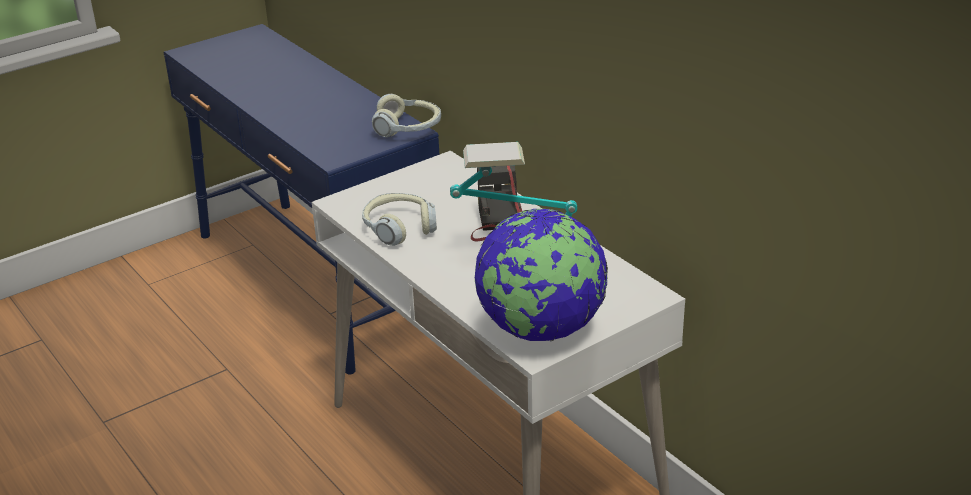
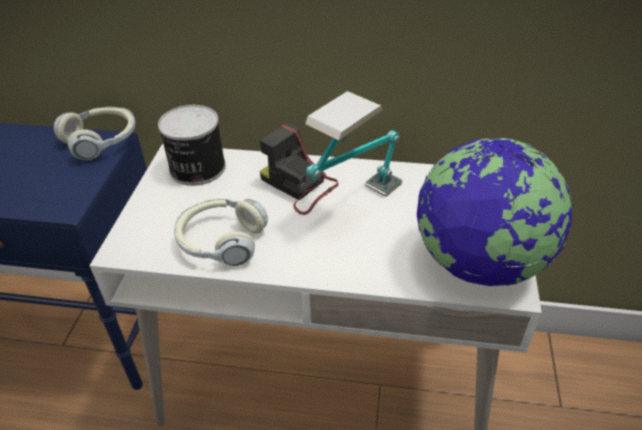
camera: 45 degrees left, 10 degrees up
(448, 177) = (196, 169): none -> can

